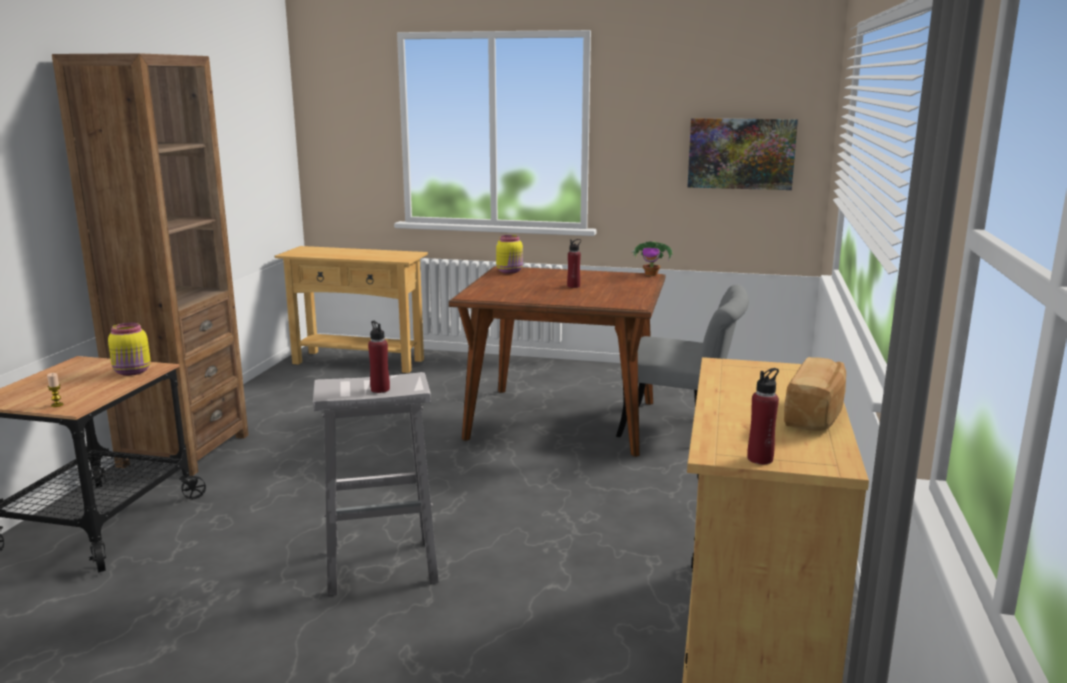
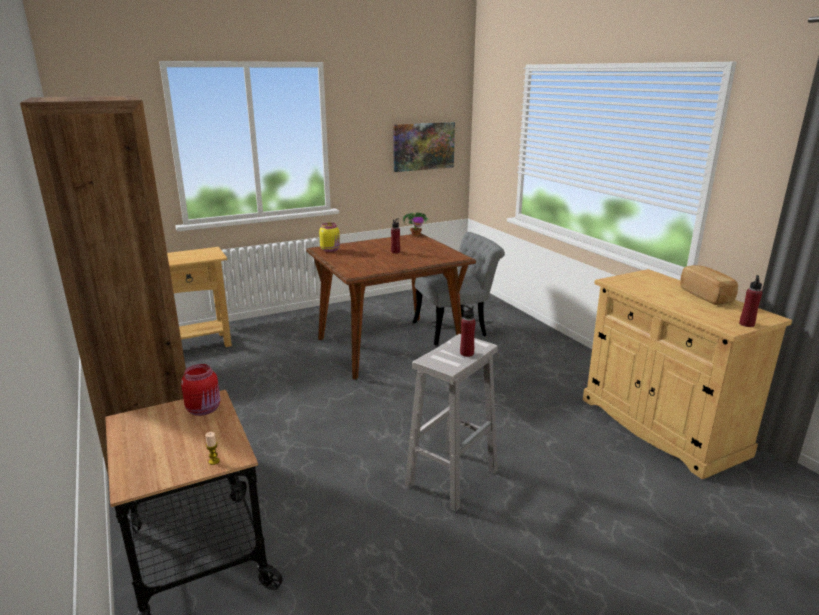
camera: 40 degrees left, 5 degrees up
(133, 372) = (205, 409): yellow jar -> red jar

